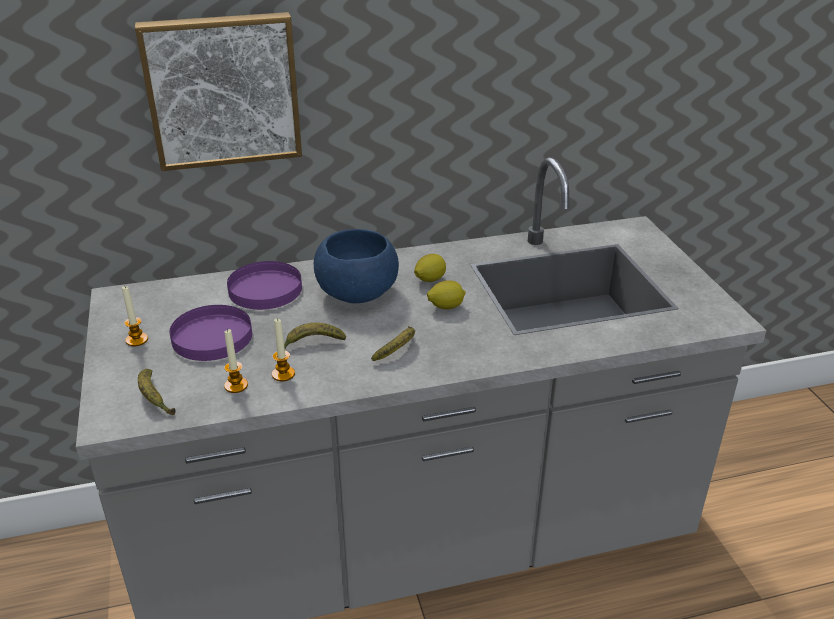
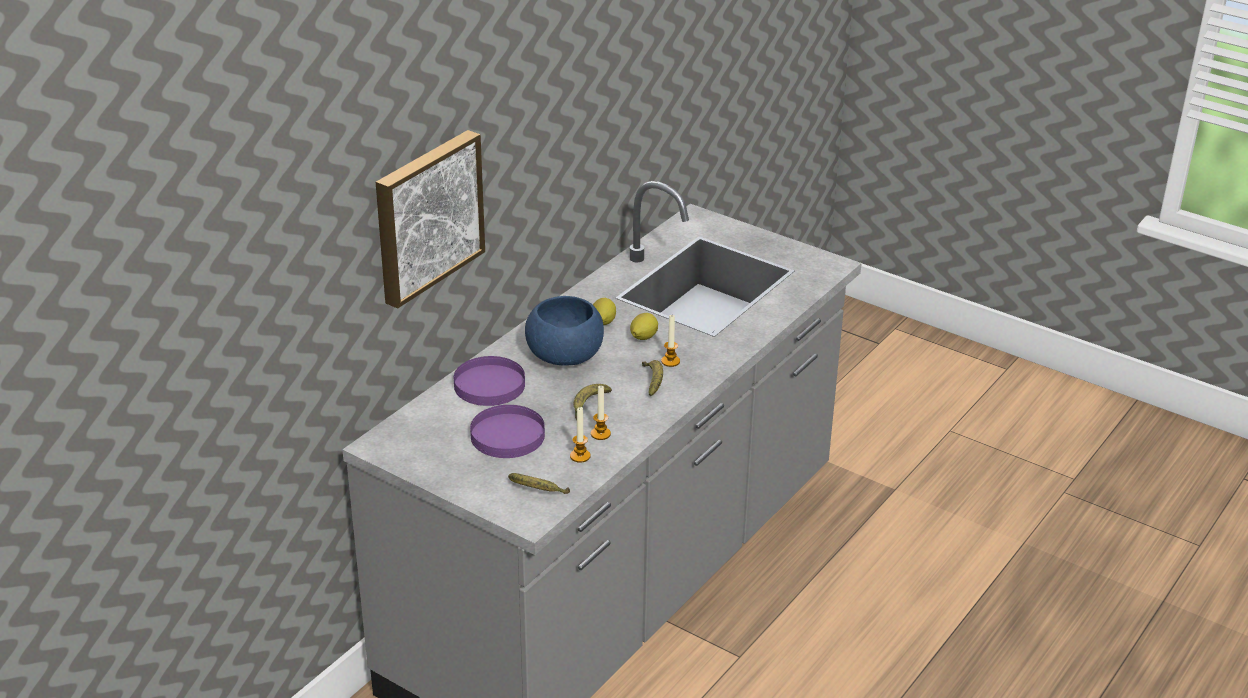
camera: 40 degrees left, 0 degrees up
(137, 340) = (454, 464): candle -> candle (670, 361)

